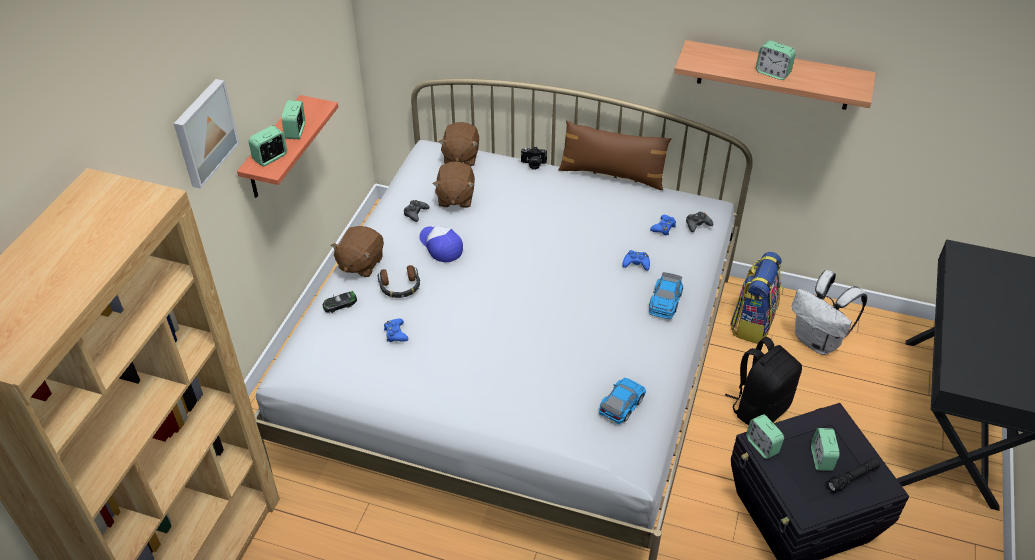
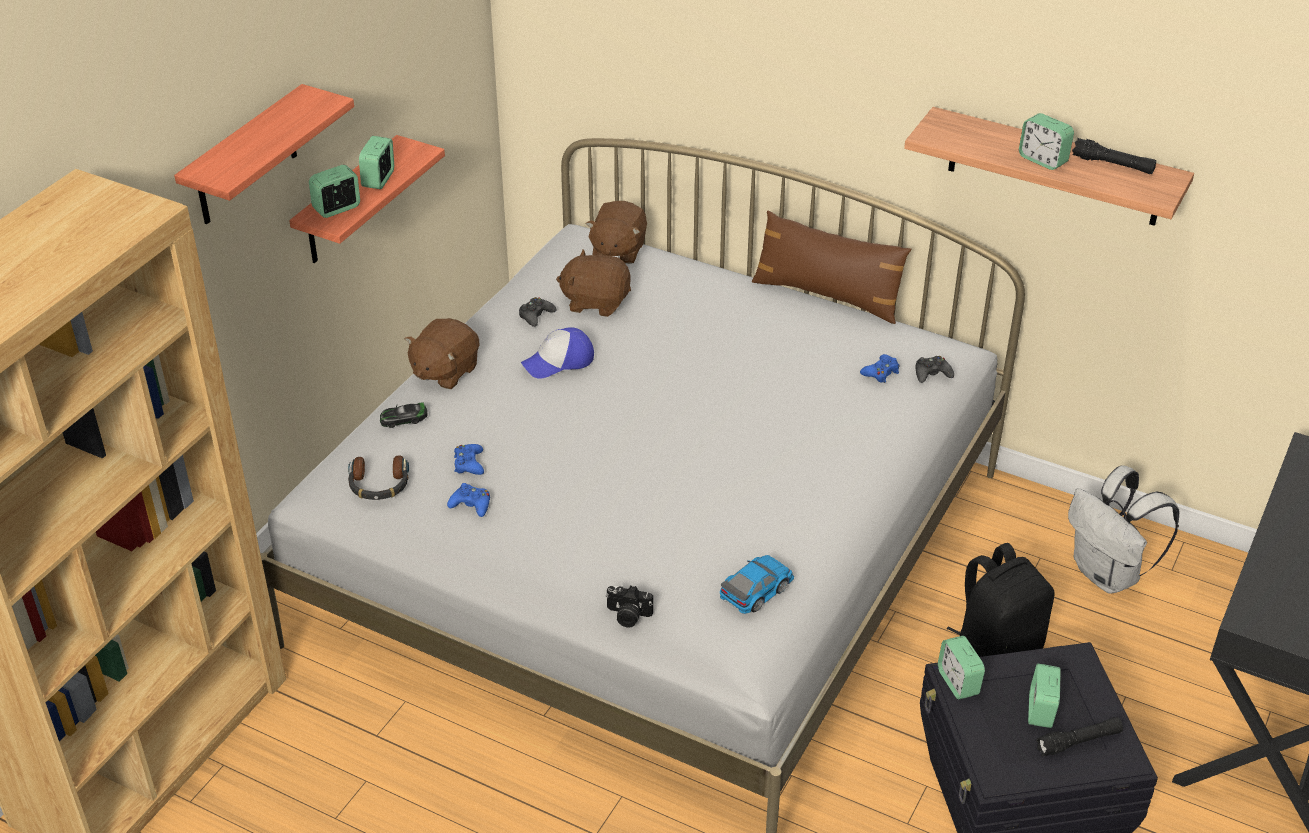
camera: 10 degrees right, 5 degrees down
(203, 132) = (245, 158): picture -> shelf
(400, 286) = (490, 406): headphones -> headphones (379, 485)
(440, 246) = (559, 361): cap -> cap turned 90 degrees counterclockwise
(455, 198) = (596, 302): brown plush toy -> brown plush toy turned 90 degrees clockwise
(533, 164) = (718, 270): camera -> camera (627, 616)
(636, 263) = (828, 414): blue game controller -> blue game controller (471, 505)
(665, 301) = (855, 468): toy car -> none
(752, 322) = (1014, 537): backpack -> none
(820, 72) = (1113, 165): none -> black flashlight

